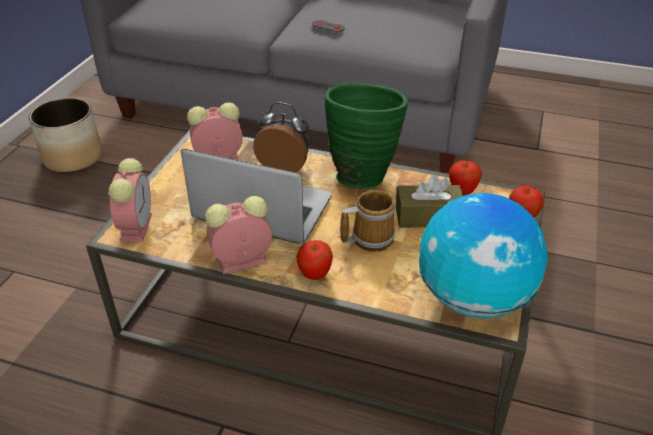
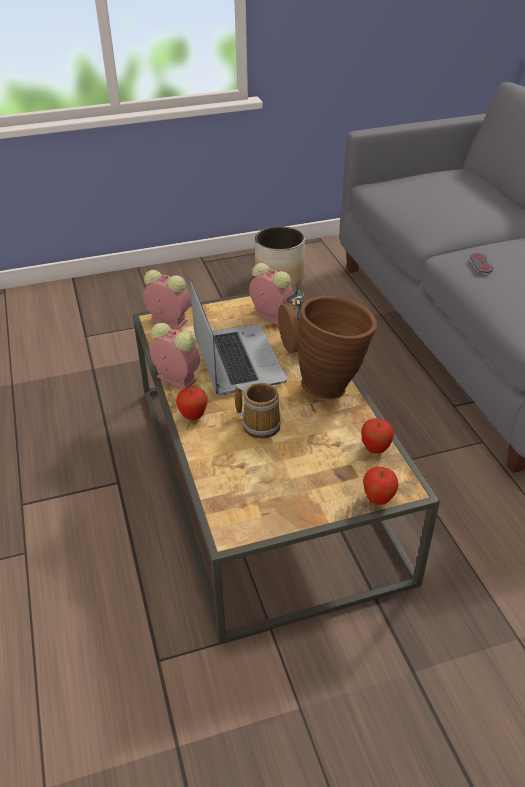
camera: 55 degrees right, 0 degrees up
(136, 226) = (167, 321): alarm clock -> alarm clock turned 120 degrees counterclockwise
(362, 174) = (333, 386): green vase -> brown vase
(428, 217) = (319, 443): brown tissue box -> none
(473, 299) = (243, 508): globe -> none

